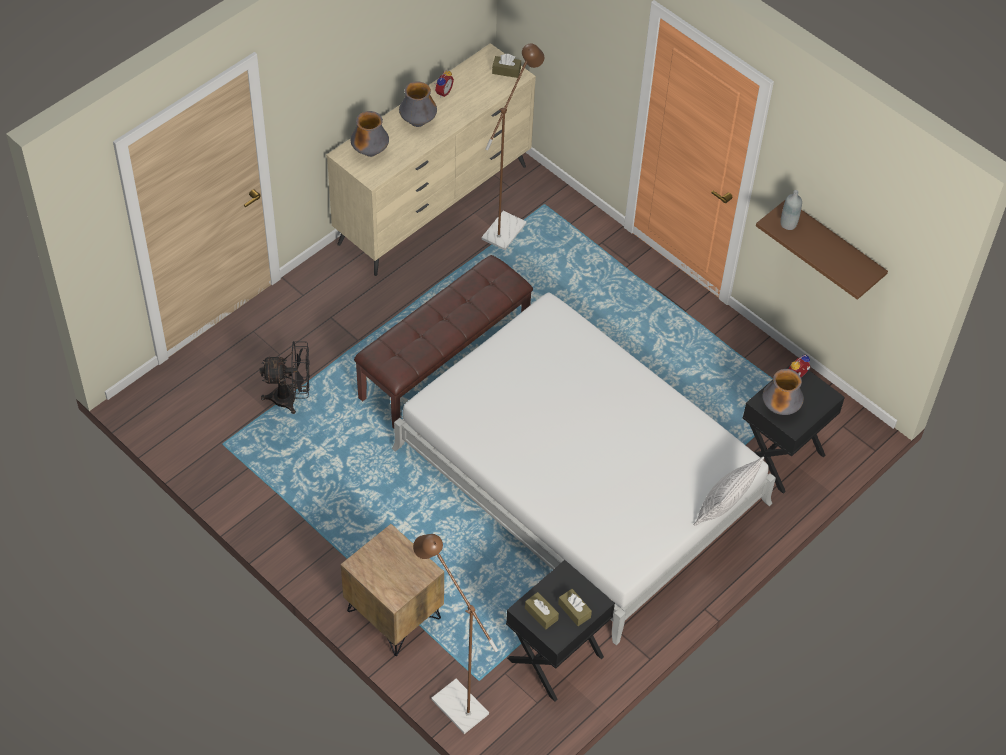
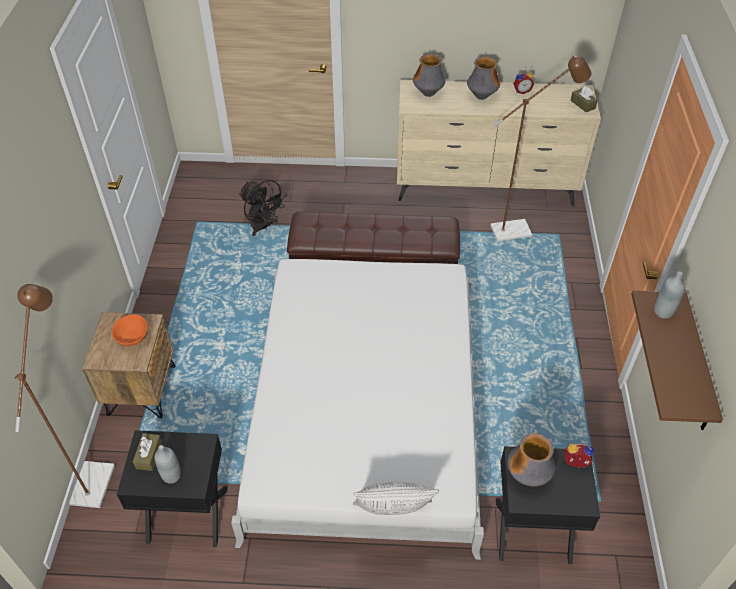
camera: 50 degrees right, 5 degrees down
(395, 559) = (132, 337): none -> orange bowl
(574, 610) = (171, 475): brown tissue box -> grey bottle

